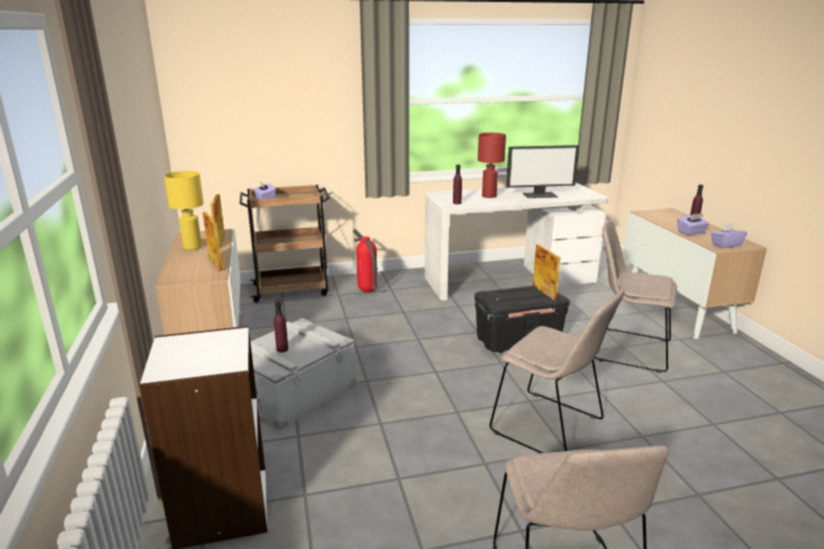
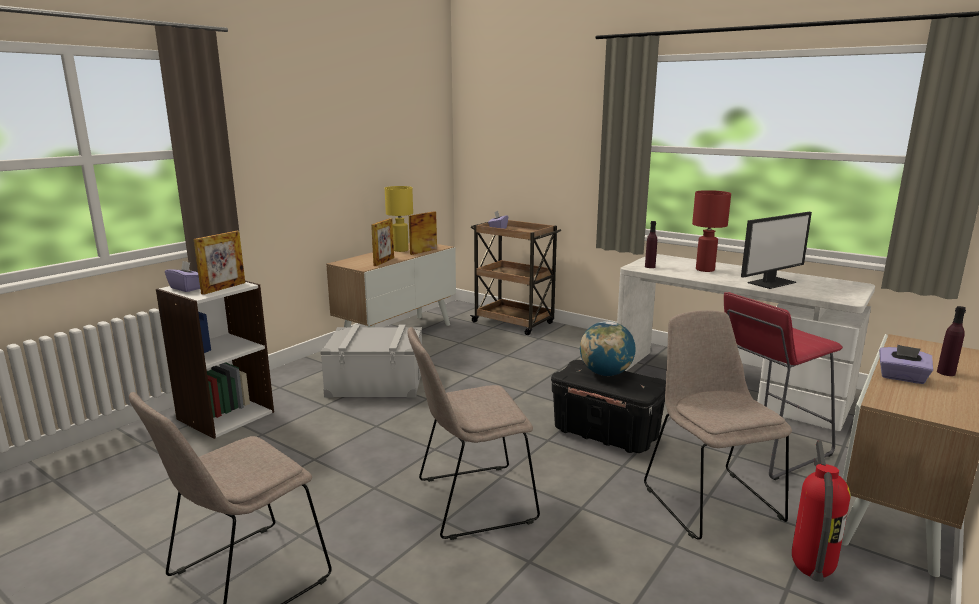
camera: 50 degrees right, 5 degrees down
(282, 349) = (365, 338): purple bottle -> none
(367, 291) = (565, 344): fire extinguisher -> fire extinguisher (809, 572)
(515, 294) = (606, 373): none -> globe
(540, 195) = (771, 282): monitor -> monitor turned 75 degrees counterclockwise
(544, 292) = (639, 384): picture frame -> picture frame (223, 288)
(550, 427) = (471, 501): beige chair -> beige chair turned 75 degrees clockwise
(589, 307) = (764, 447): none -> red stool
(726, 245) = (911, 405): purple tissue box -> purple tissue box (186, 288)

